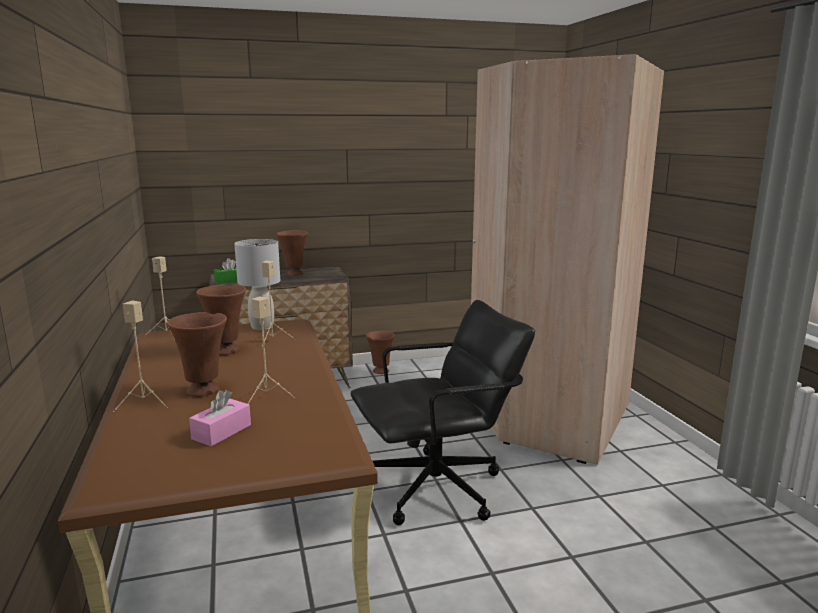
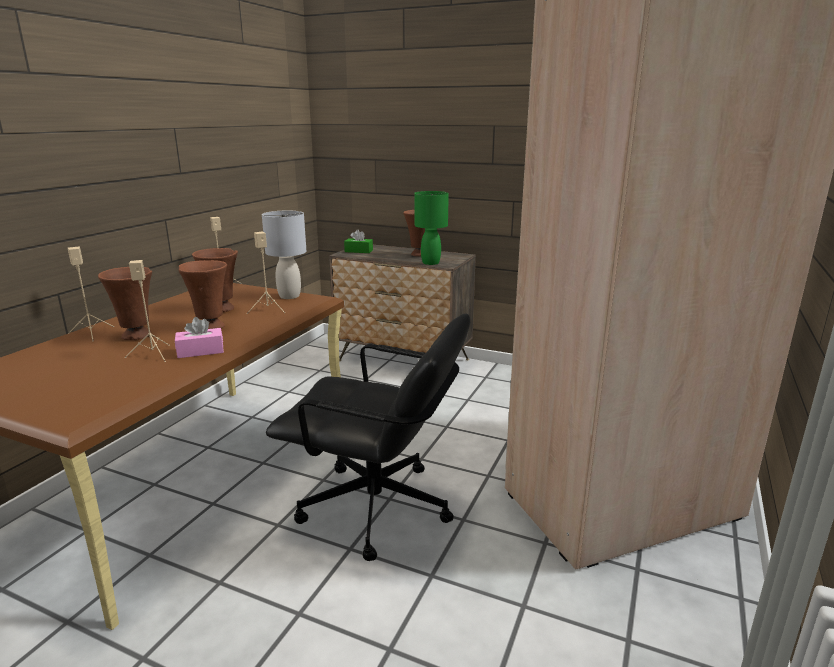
camera: 40 degrees right, 5 degrees up
(221, 432) = (70, 371): pink tissue box -> pink tissue box (200, 351)
(321, 278) = (430, 263): none -> green table lamp
(380, 371) = (498, 374): brown vase -> brown vase (210, 326)

